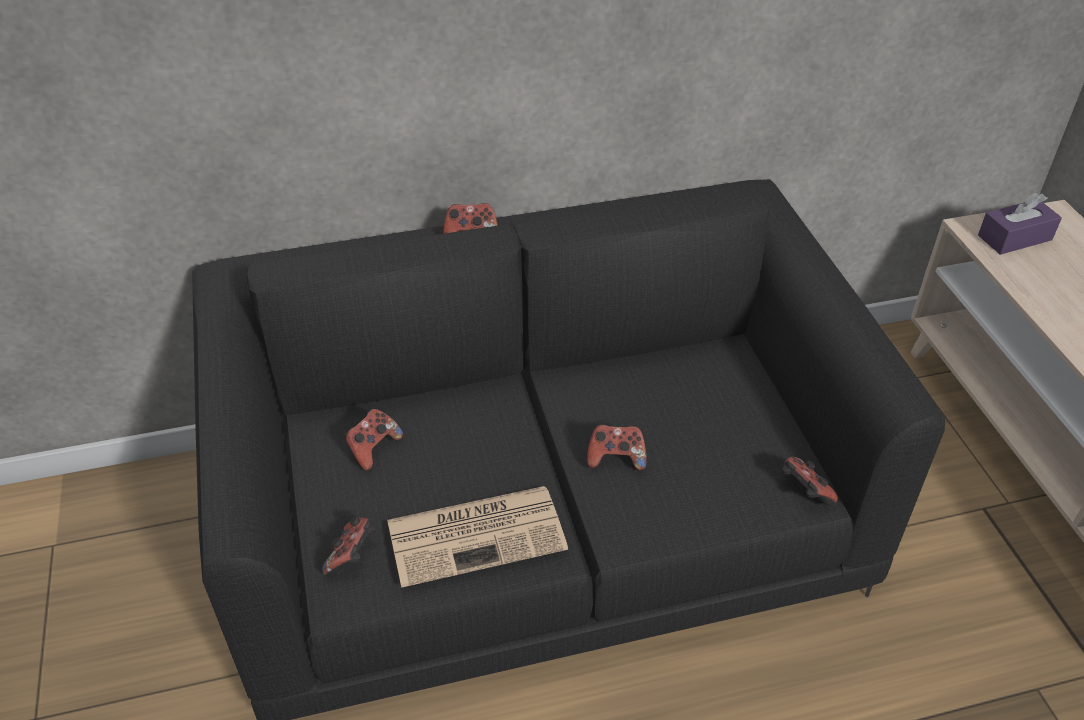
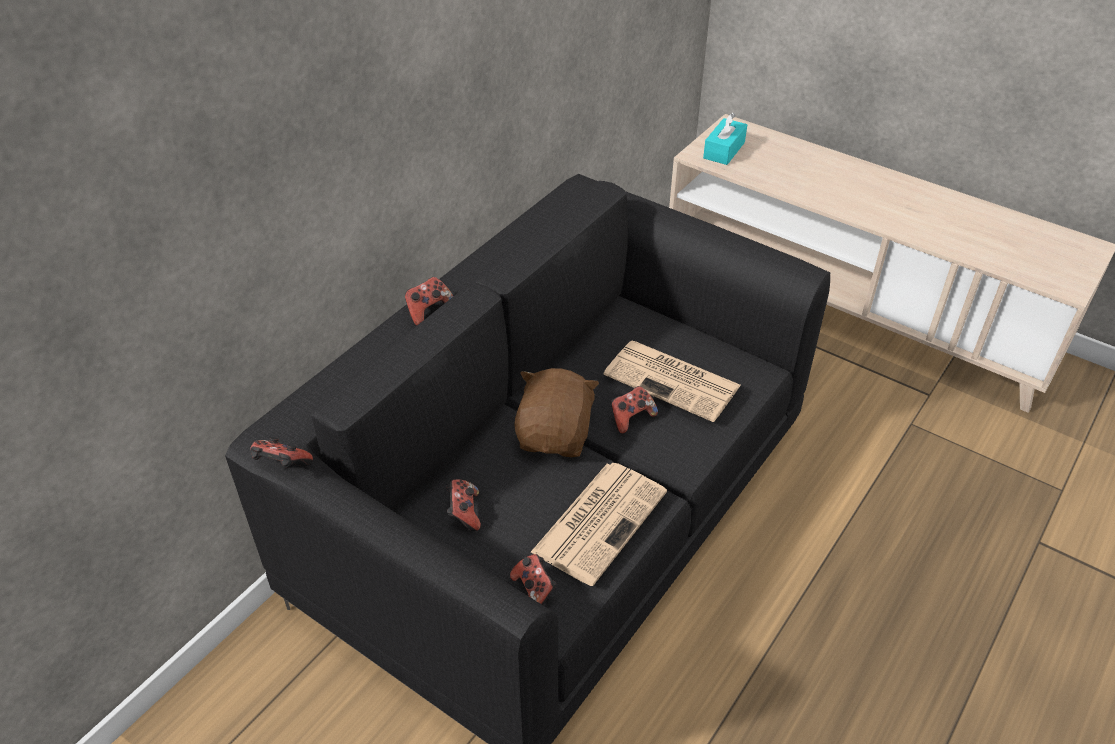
camera: 40 degrees left, 0 degrees up
(530, 431) = (555, 435): none -> brown plush toy
(699, 448) = (674, 381): none -> newspaper
(804, 492) = (755, 372): game controller -> game controller (282, 466)
(1014, 238) = (724, 150): purple tissue box -> turquoise tissue box

